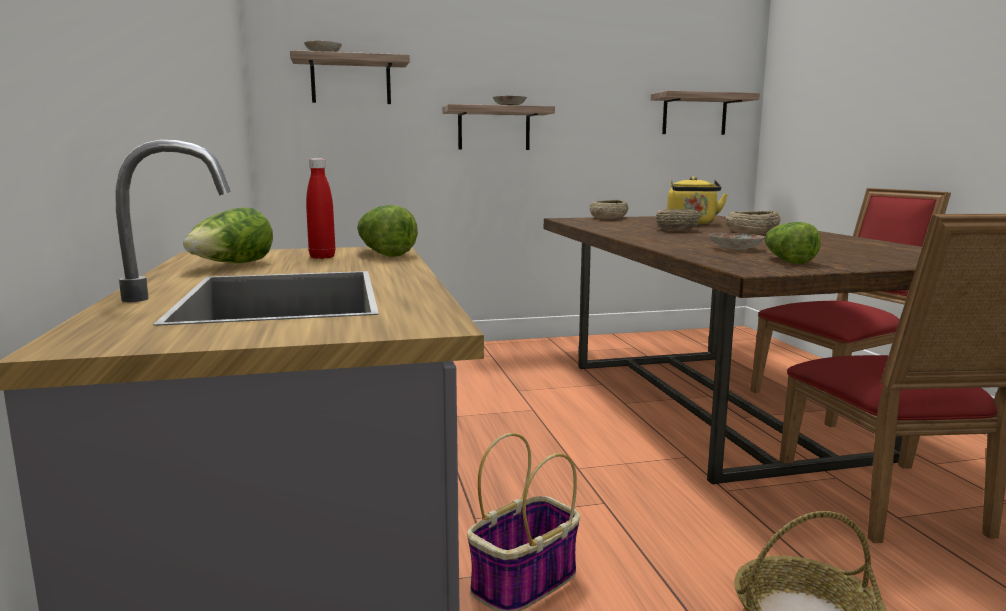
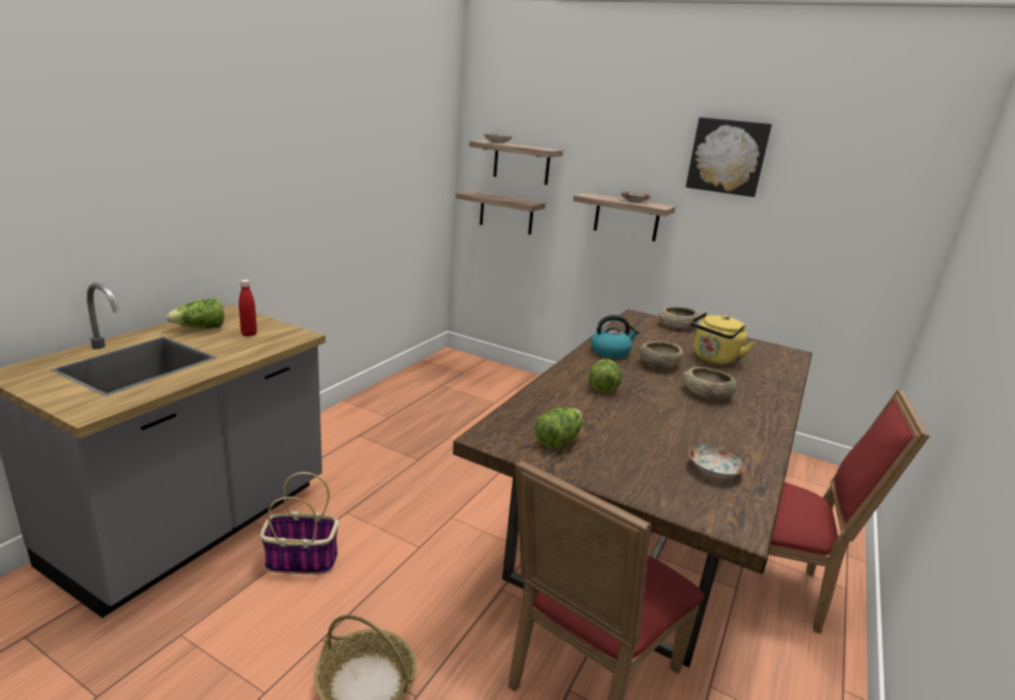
camera: 40 degrees right, 10 degrees up
(384, 253) = (281, 340): lettuce -> lettuce (602, 386)
(585, 51) = (727, 156): none -> picture
(627, 231) = (610, 352): none -> kettle
(694, 114) = (847, 236): shelf -> shelf (506, 213)
(736, 249) = (591, 409): plate -> plate (714, 470)

